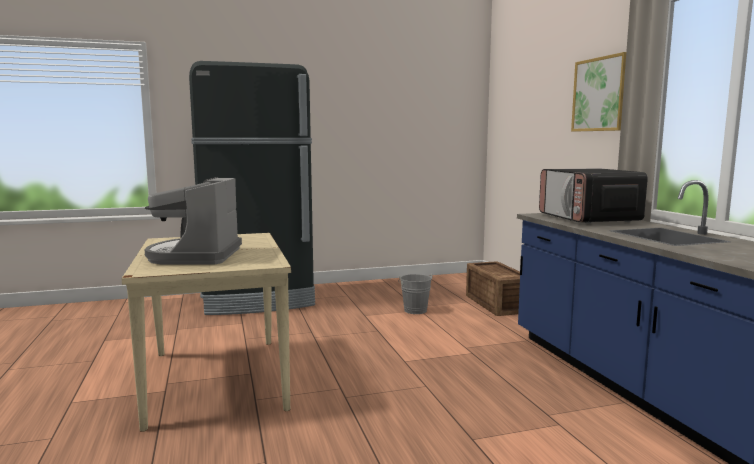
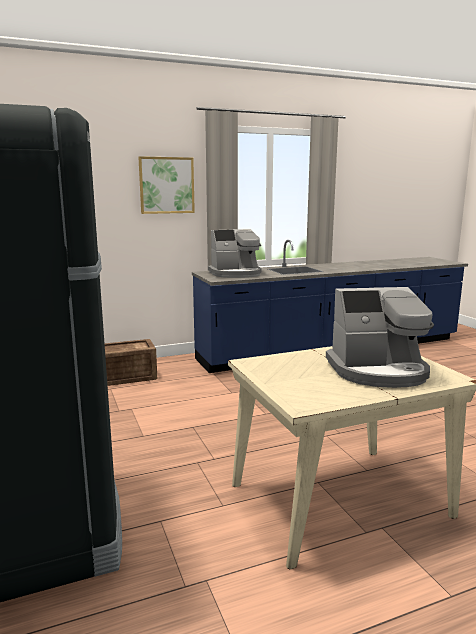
camera: 95 degrees left, 5 degrees up
(414, 309) = (129, 411): grey bucket -> none
(588, 219) = (236, 274): microwave -> coffee machine

